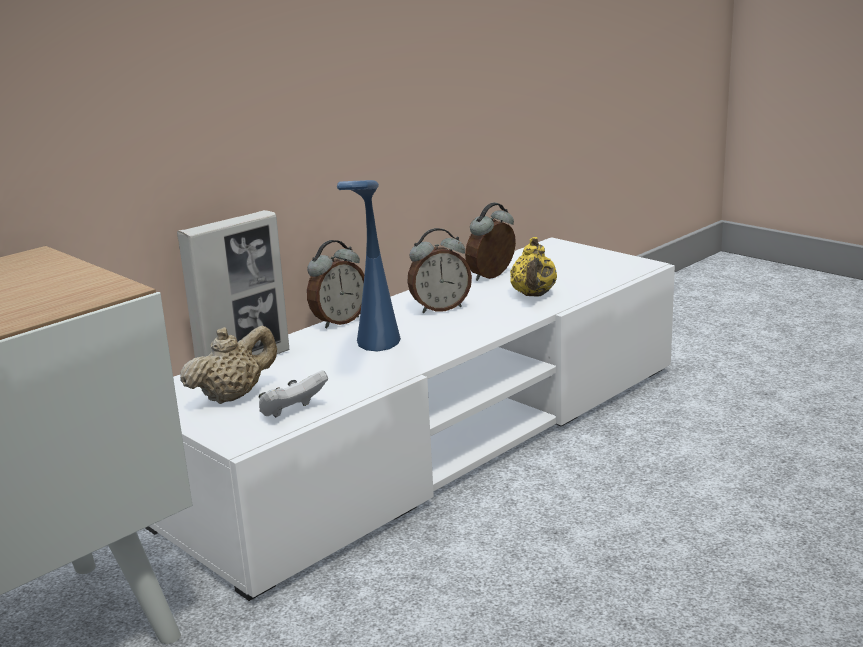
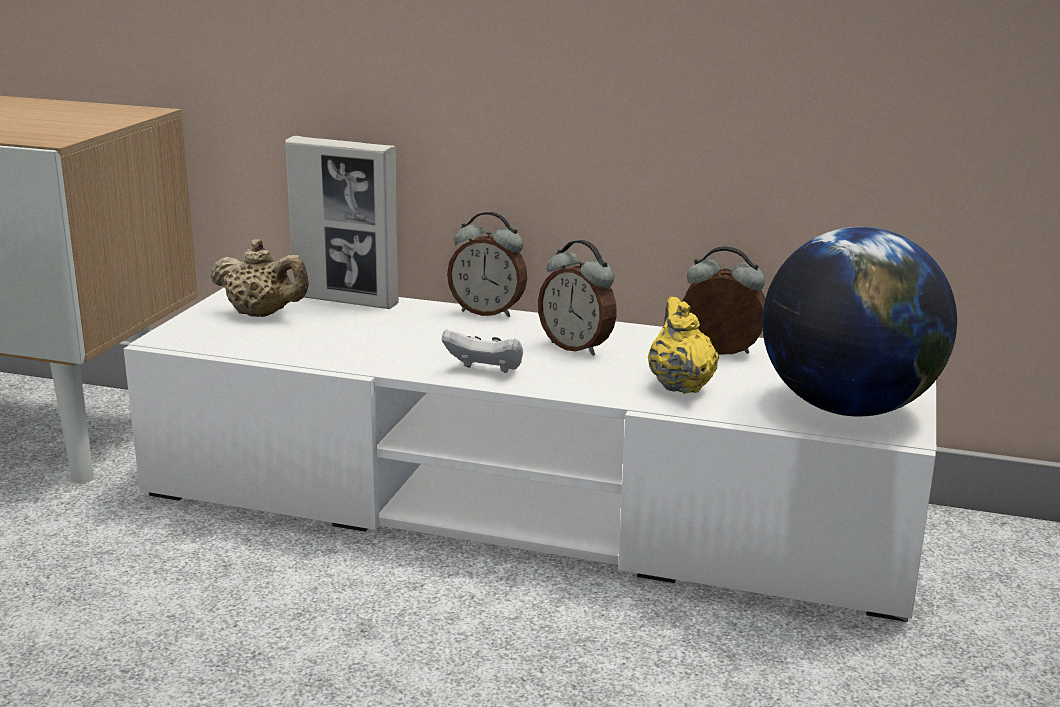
camera: 60 degrees right, 0 degrees up
(292, 412) = (239, 343): white game controller -> white game controller (485, 371)
(375, 366) = (376, 352): blue table lamp -> none
(533, 295) = (680, 385): yellow teapot -> yellow teapot turned 105 degrees clockwise
(603, 267) = (848, 408): none -> globe

